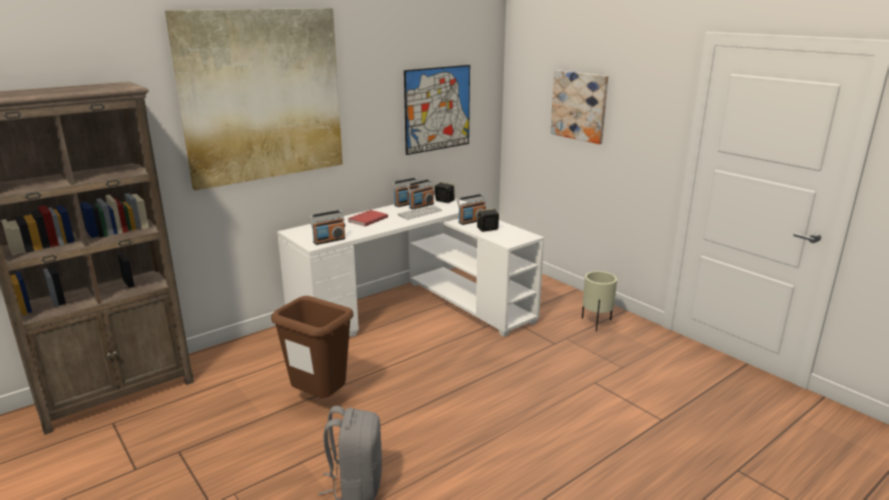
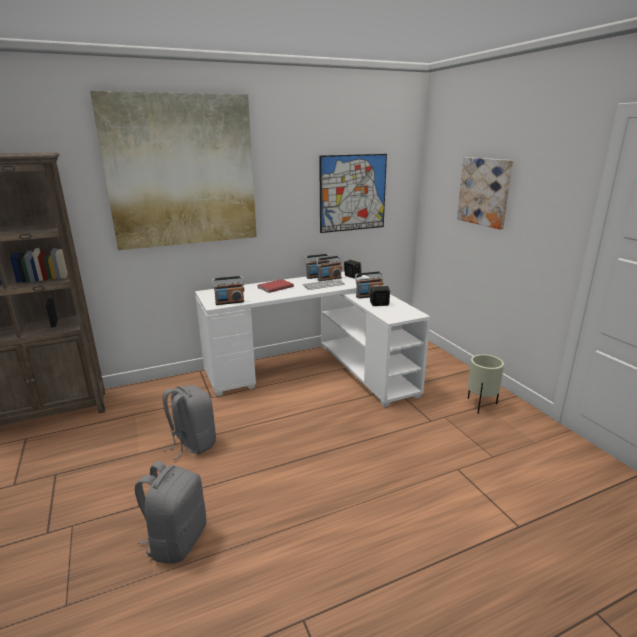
camera: 15 degrees right, 0 degrees up
(319, 399) = (192, 444): brown trash can -> grey backpack

